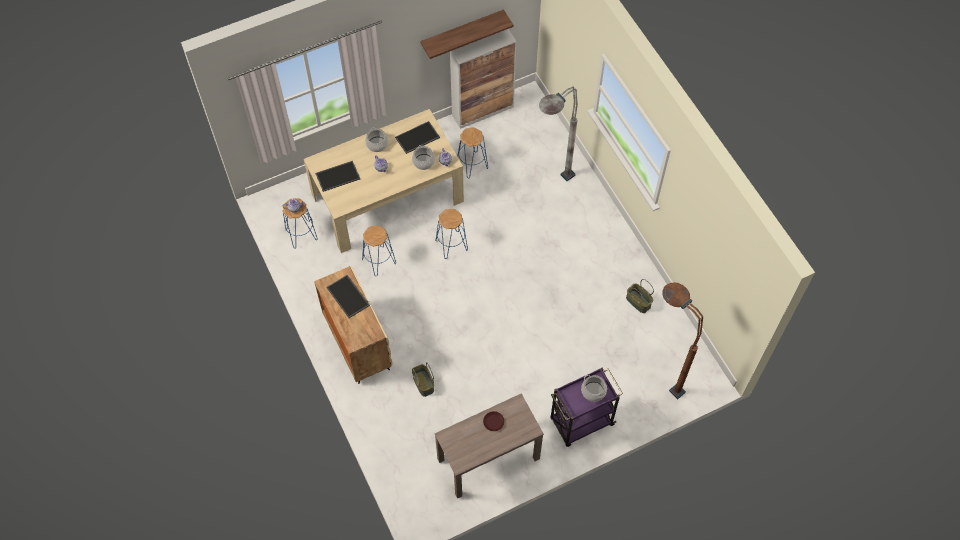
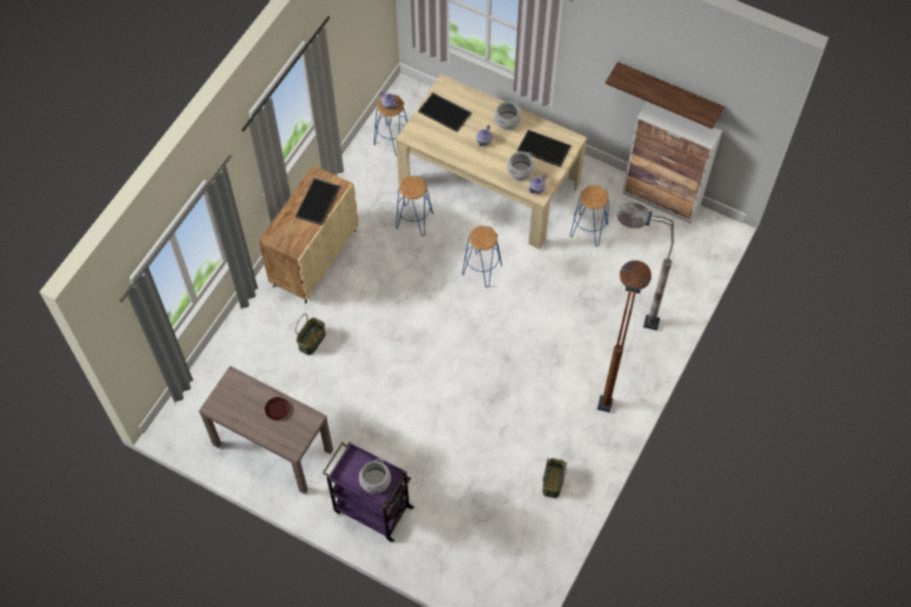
camera: 55 degrees right, 0 degrees up
(660, 374) = (483, 553): brown floor lamp -> brown floor lamp (611, 378)

